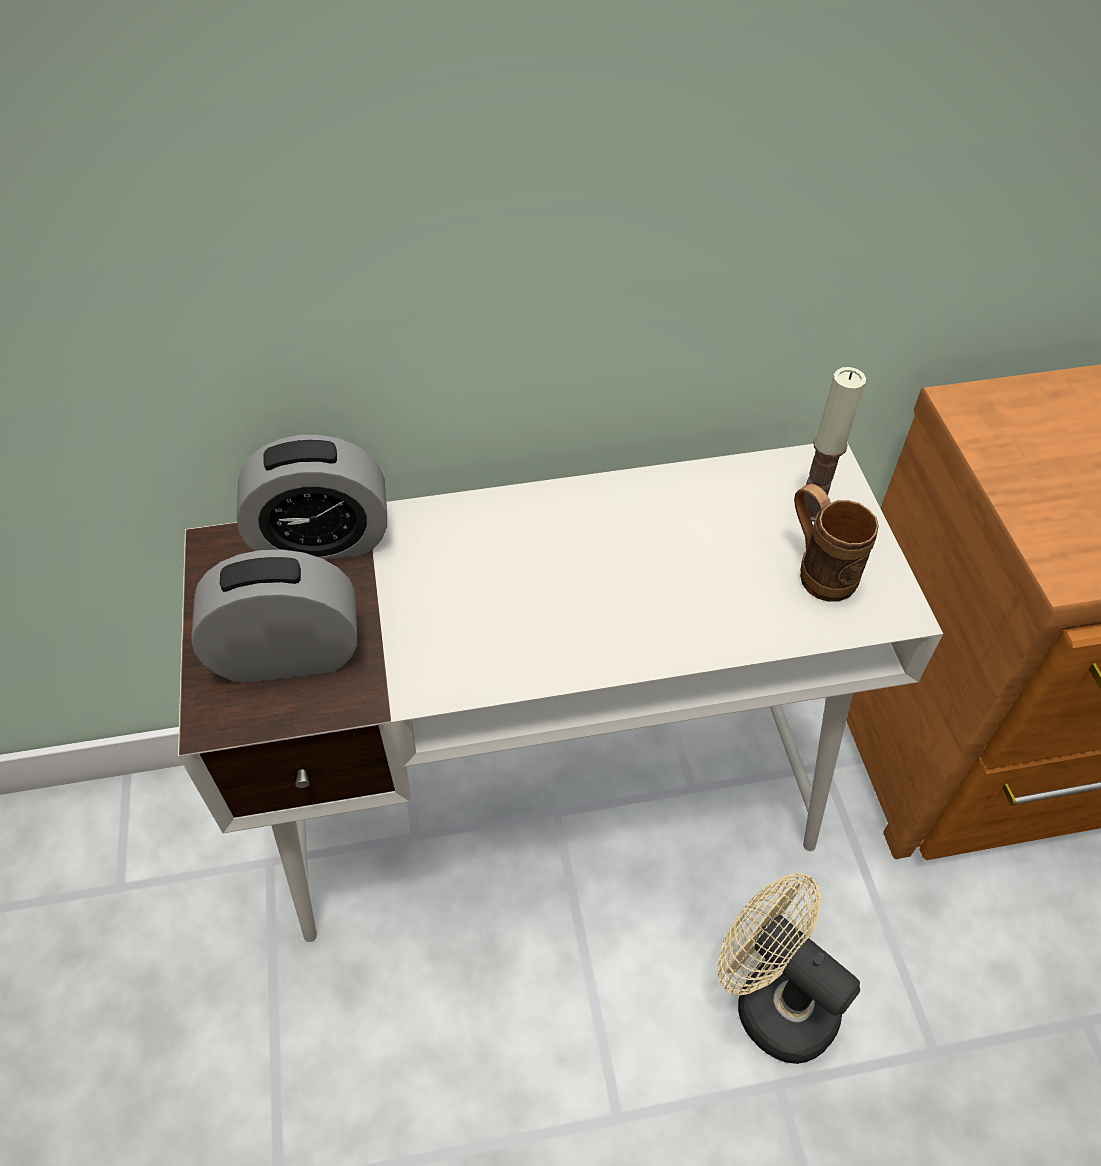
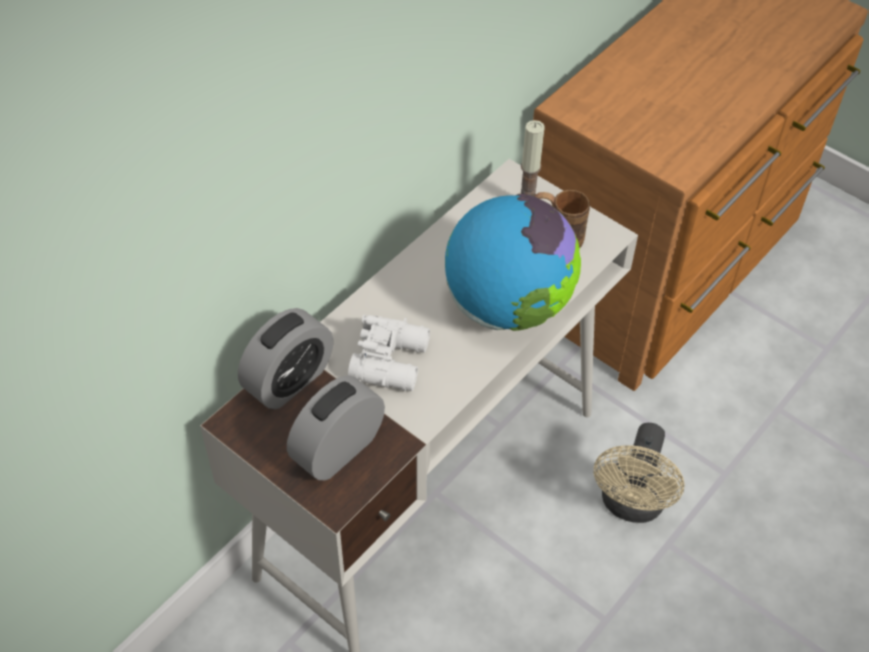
camera: 40 degrees left, 0 degrees up
(458, 591) = (392, 360): none -> white binoculars
(667, 615) = (508, 305): none -> globe
(772, 998) = (631, 505): beige fan -> beige fan turned 75 degrees counterclockwise

